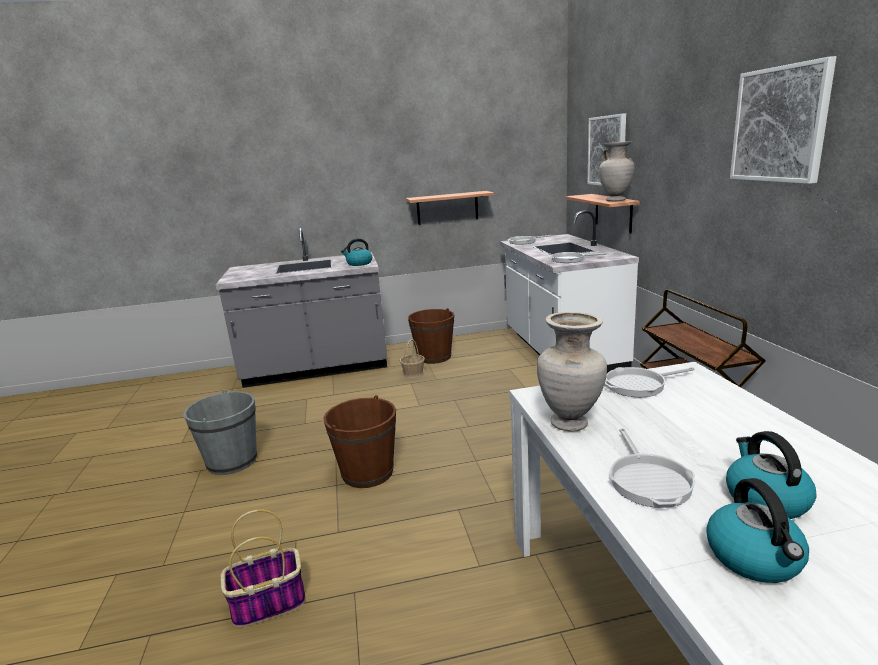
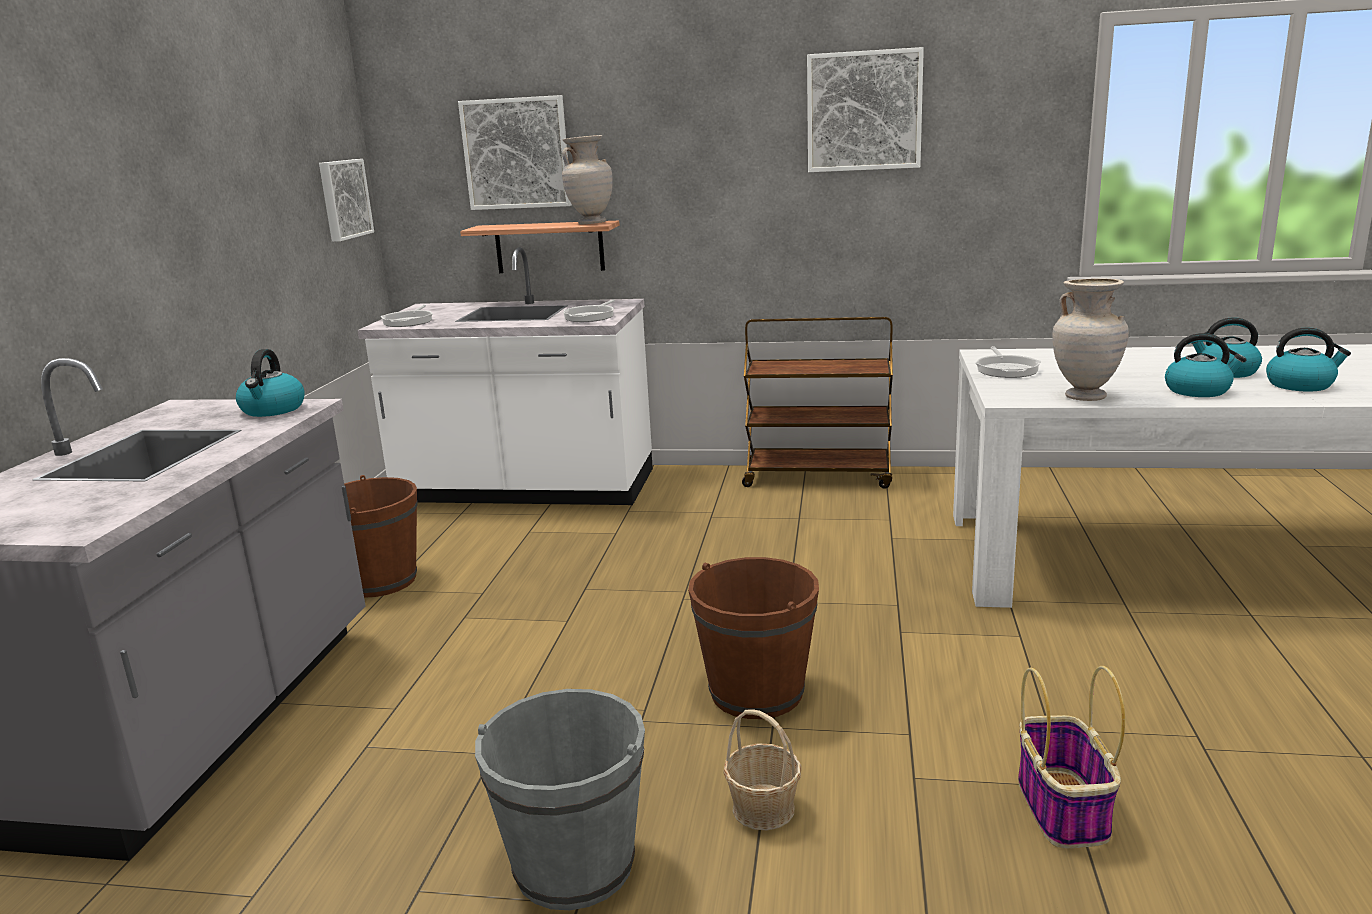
camera: 70 degrees left, 0 degrees up
(413, 374) = (426, 610): basket -> basket (763, 808)
(447, 208) = (259, 276): shelf -> none
(532, 173) = (343, 199): none -> picture
(648, 480) = (1198, 391): frying pan -> kettle

